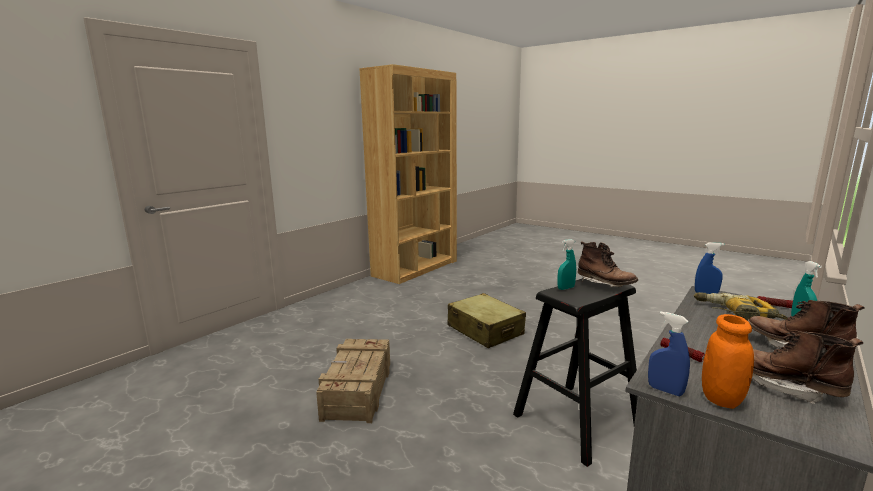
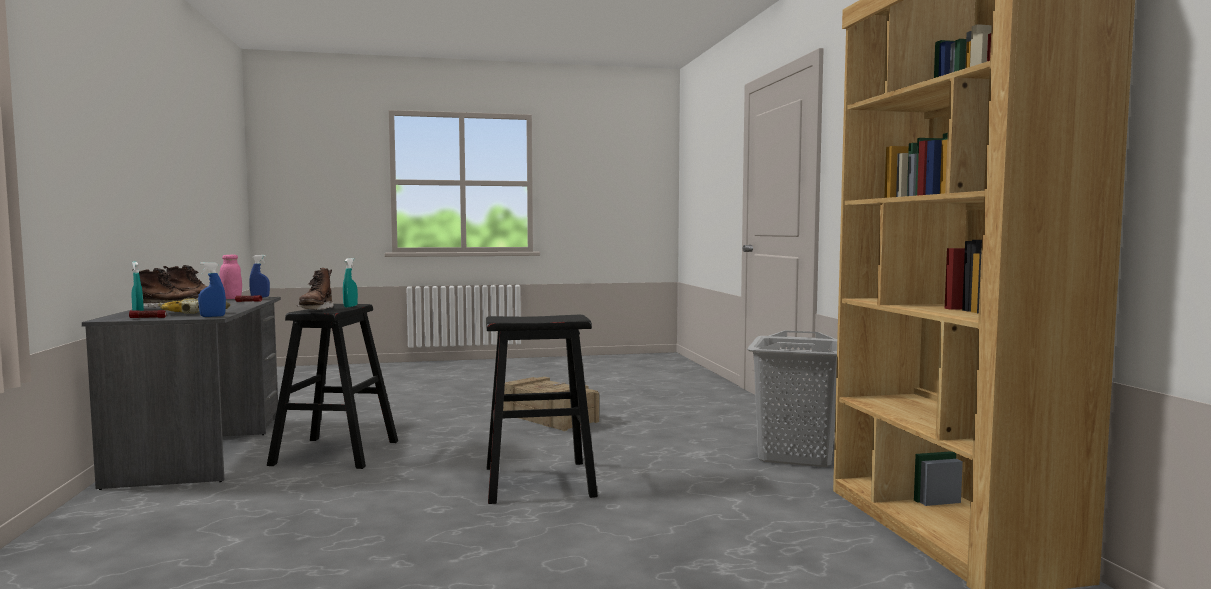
camera: 130 degrees right, 10 degrees down
(356, 297) = (795, 455): none -> grey laundry basket
(485, 330) = (539, 481): beige suitcase -> black stool
(605, 285) = (316, 310): brown boot -> brown boot turned 90 degrees counterclockwise
(721, 399) = (231, 298): orange jar -> pink jar

